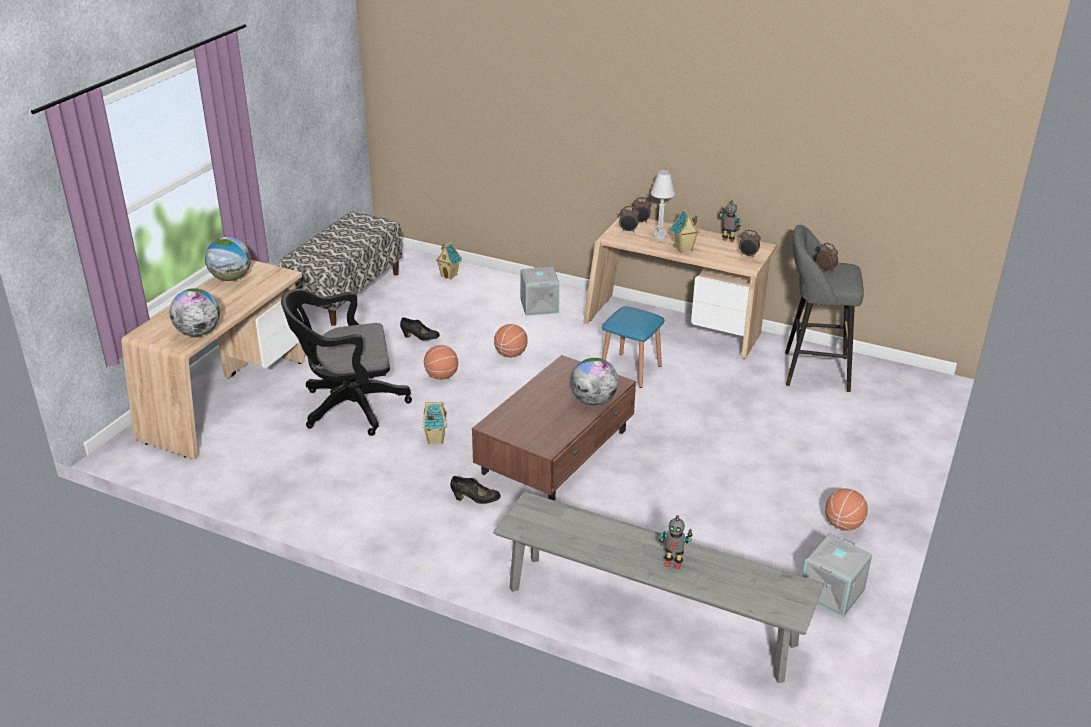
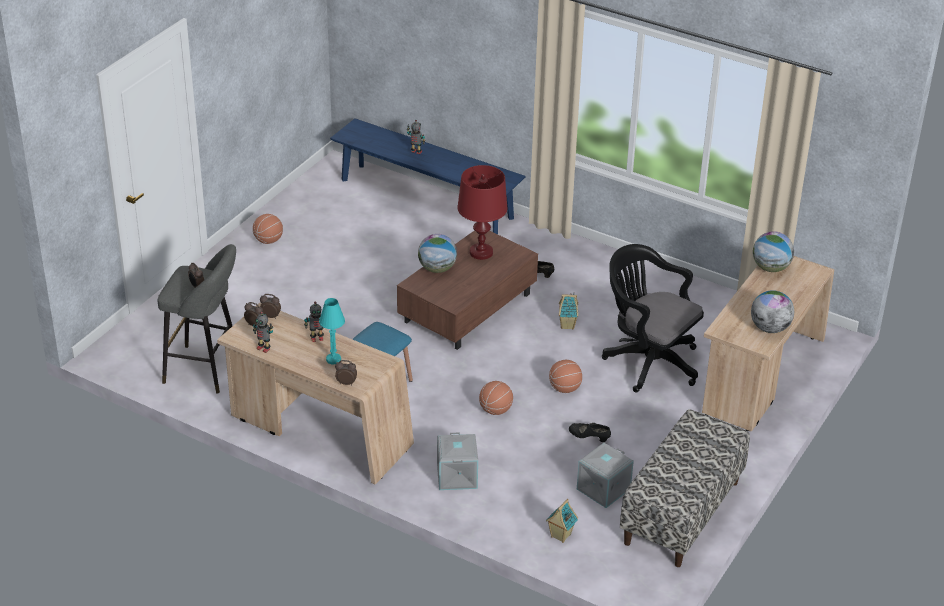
camera: 175 degrees left, 5 degrees up
(348, 407) = (648, 361): black office chair -> black office chair turned 135 degrees counterclockwise
(543, 424) = (481, 252): none -> red table lamp
(628, 231) = (364, 369): alarm clock -> alarm clock (271, 316)
(649, 616) = (426, 199): grey bench -> blue bench
(659, 235) = (333, 359): white table lamp -> turquoise table lamp
(683, 249) = (317, 338): toy house -> toy robot
(832, 593) = (303, 202): grey storage box -> grey storage box (603, 488)

